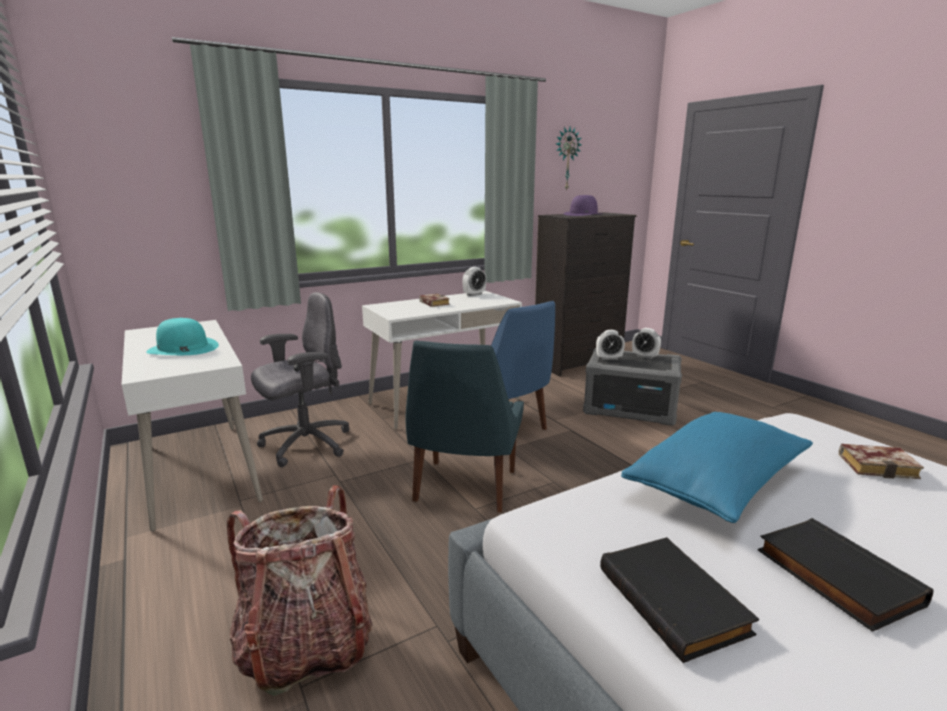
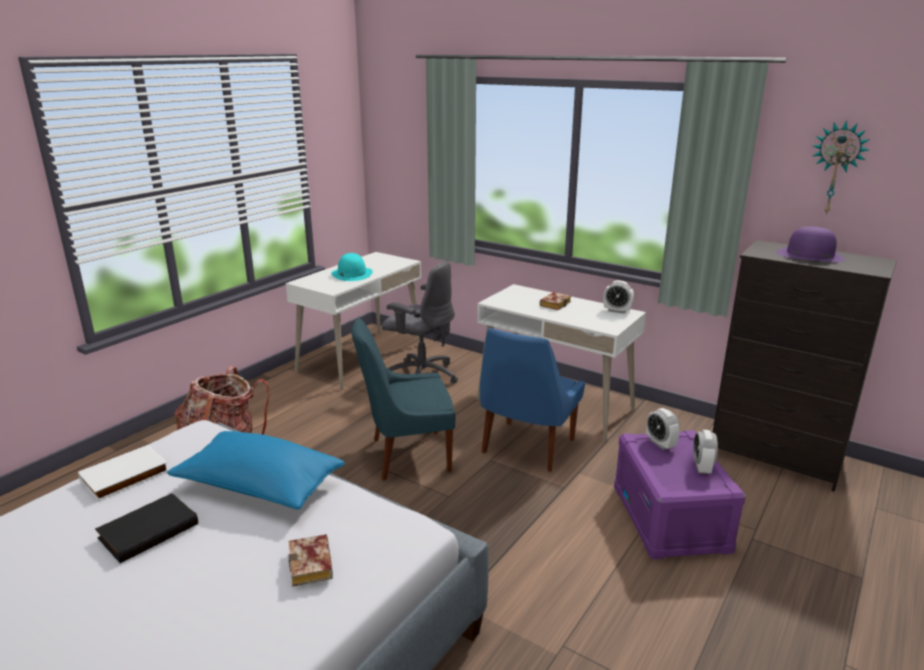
camera: 65 degrees right, 5 degrees up
(630, 408) = (671, 519): grey storage box -> purple storage box
(675, 600) = (125, 477): black book -> white book

